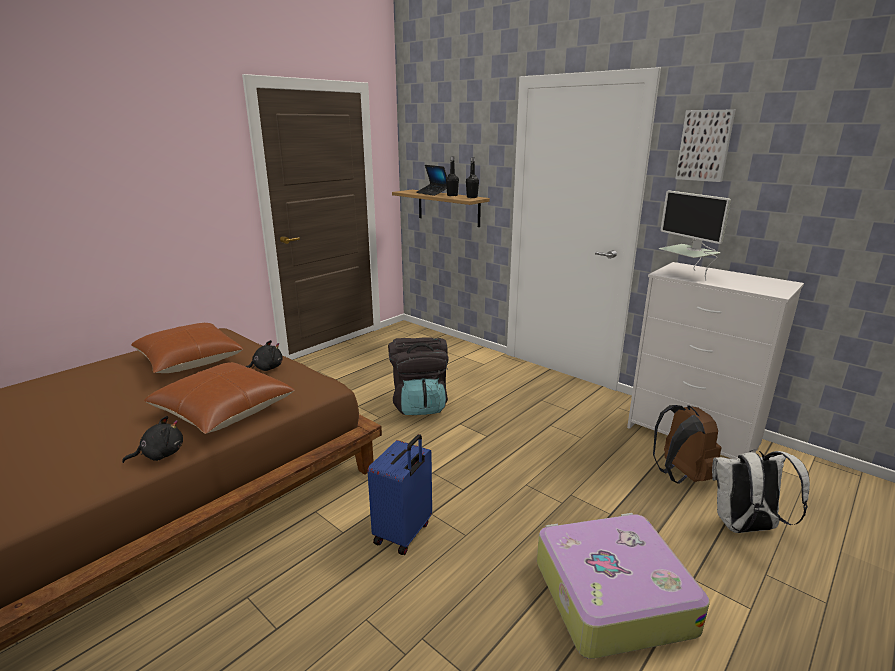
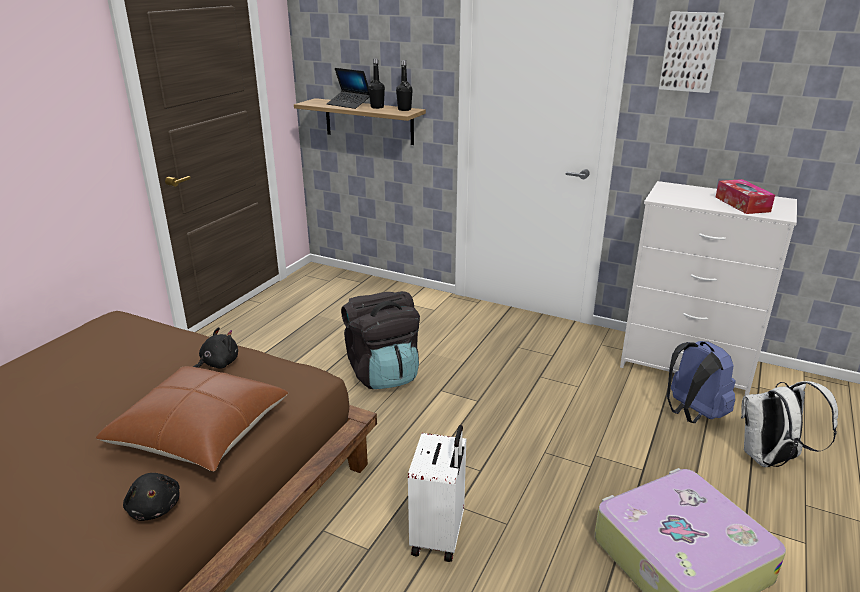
camera: 15 degrees left, 5 degrees up
(160, 454) = (155, 507): black plush toy -> black plush toy turned 105 degrees clockwise
(189, 360) = (103, 366): brown pillow -> none
(404, 533) = (439, 536): blue suitcase -> white suitcase
(680, 475) = (692, 413): brown backpack -> blue backpack
(686, 275) = (682, 199): monitor -> none
(742, 282) = (742, 204): none -> tissue box

